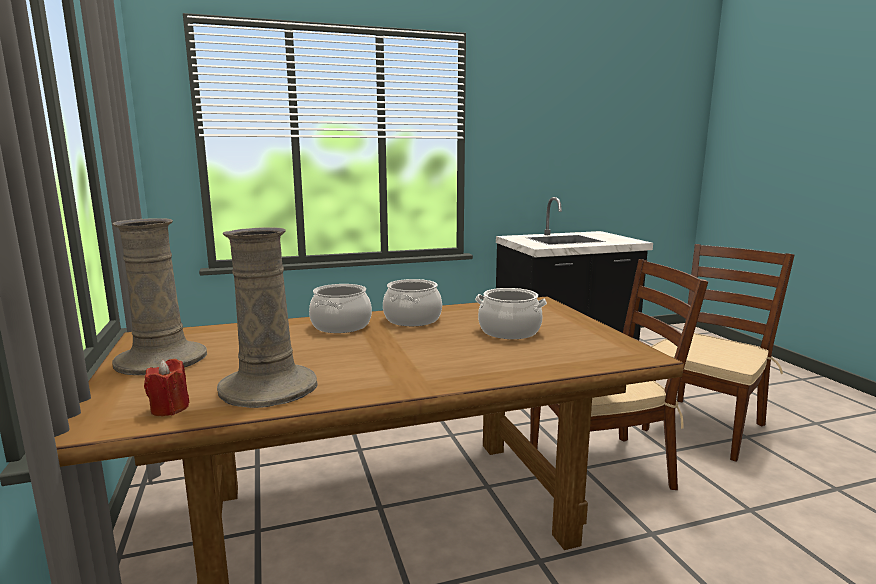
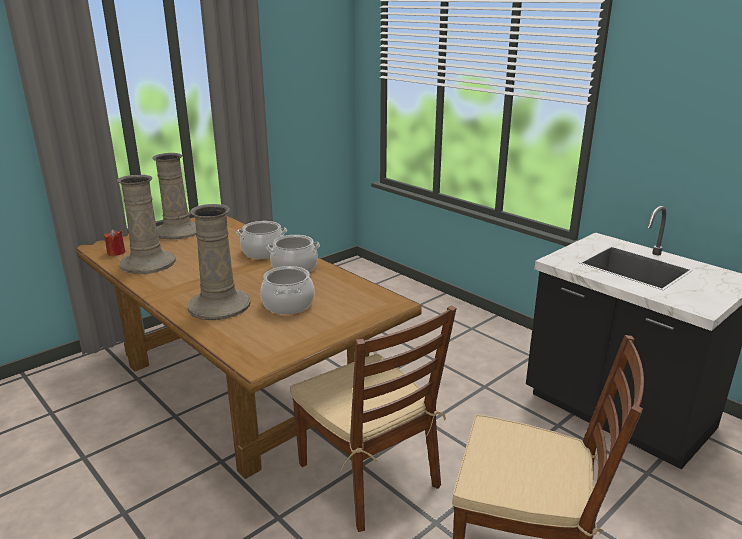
camera: 65 degrees right, 10 degrees up
(482, 358) = (219, 305): none -> beige vase

